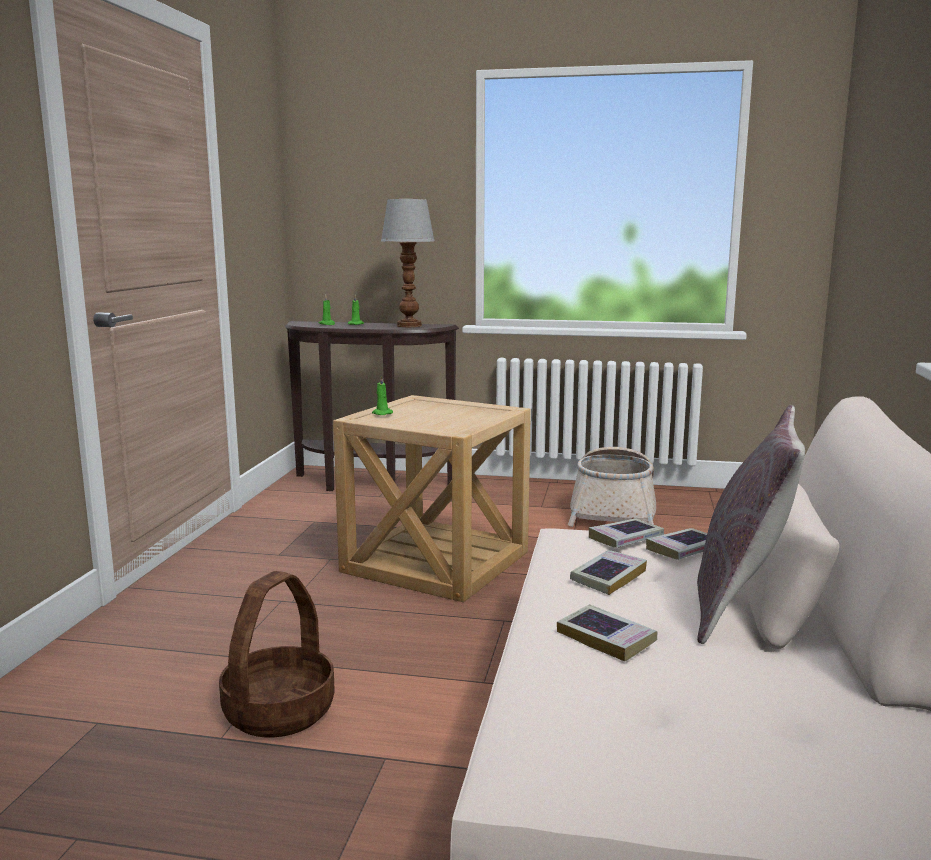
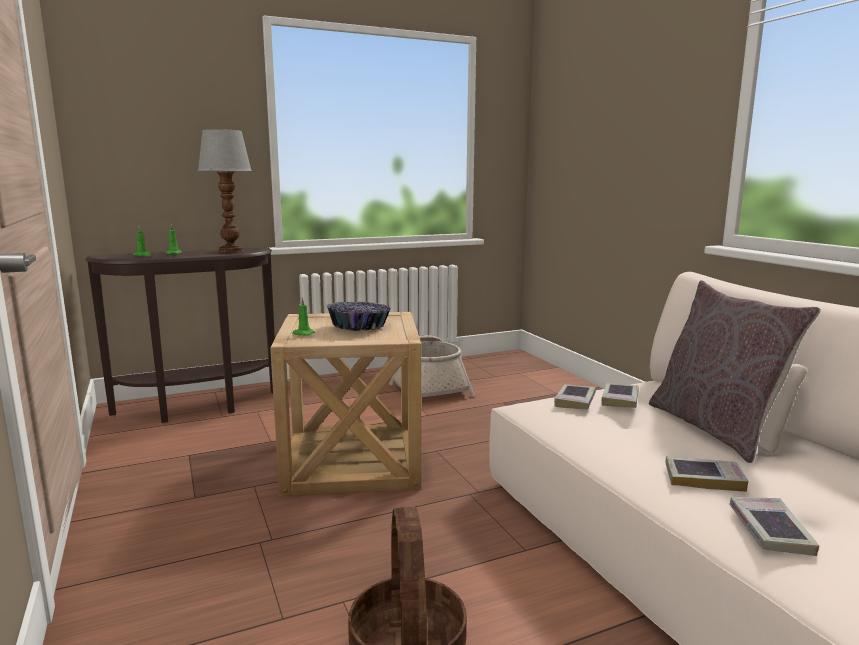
camera: 35 degrees left, 0 degrees up
(445, 416) = (359, 327): none -> bowl
(608, 577) = (619, 432): book -> book (770, 530)

